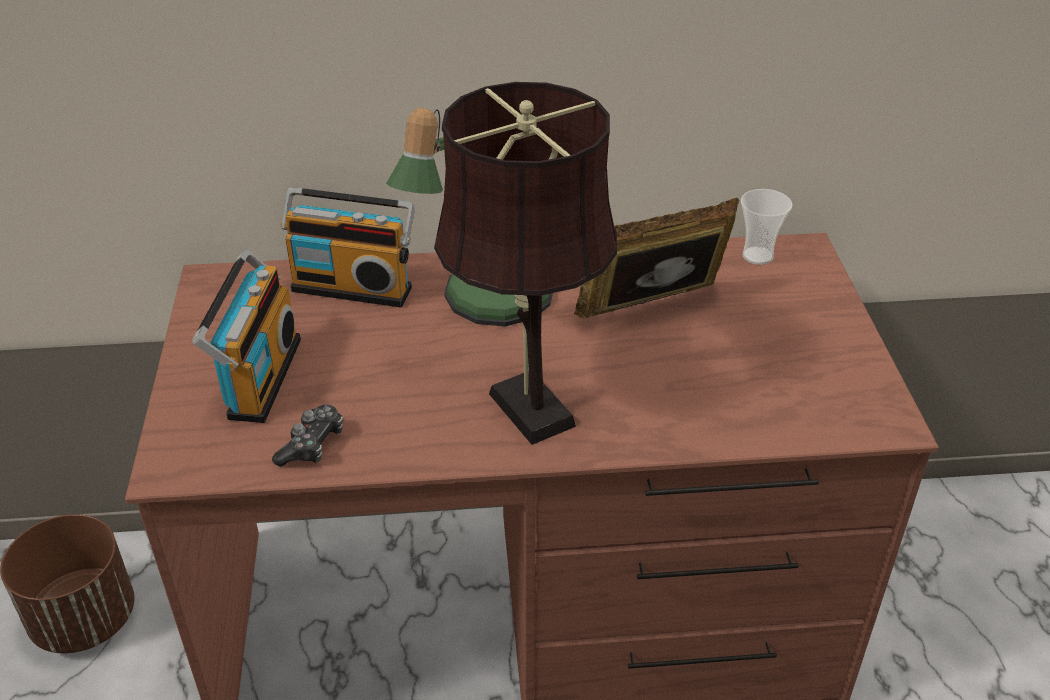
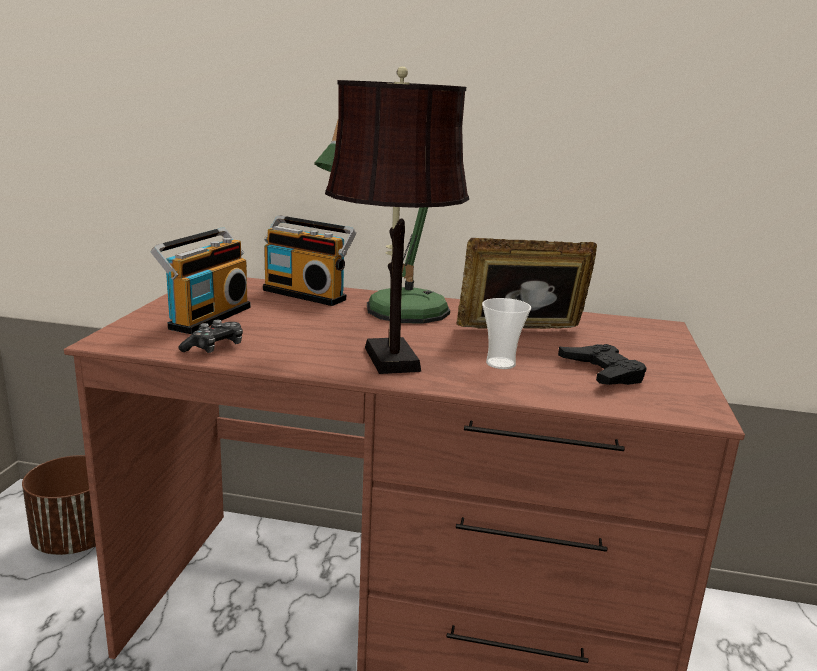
camera: 15 degrees right, 20 degrees down
(757, 256) = (621, 323): cup -> cup (500, 363)
(769, 371) = (602, 372): none -> black game controller

